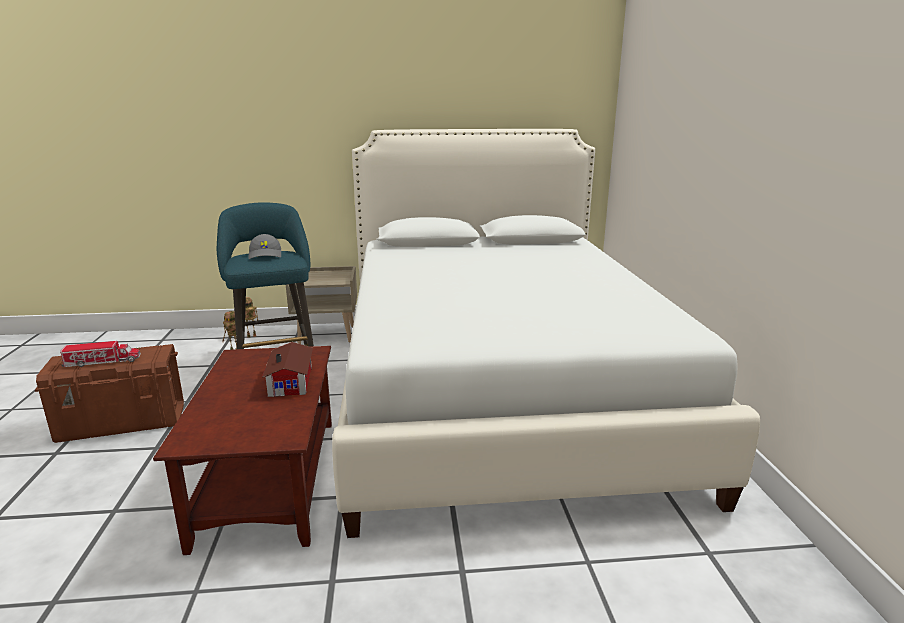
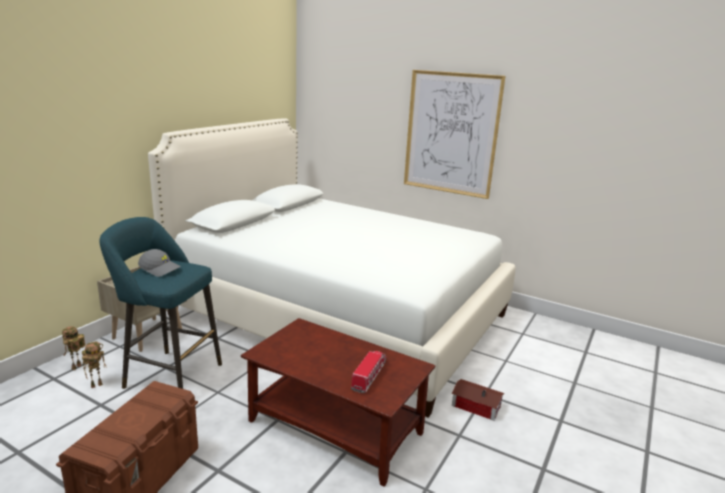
camera: 55 degrees left, 0 degrees up
(102, 362) = (136, 423): toy truck -> toy truck (369, 375)
(292, 380) = (337, 344): toy house -> toy house (475, 405)
(741, 146) = (451, 133): none -> picture

